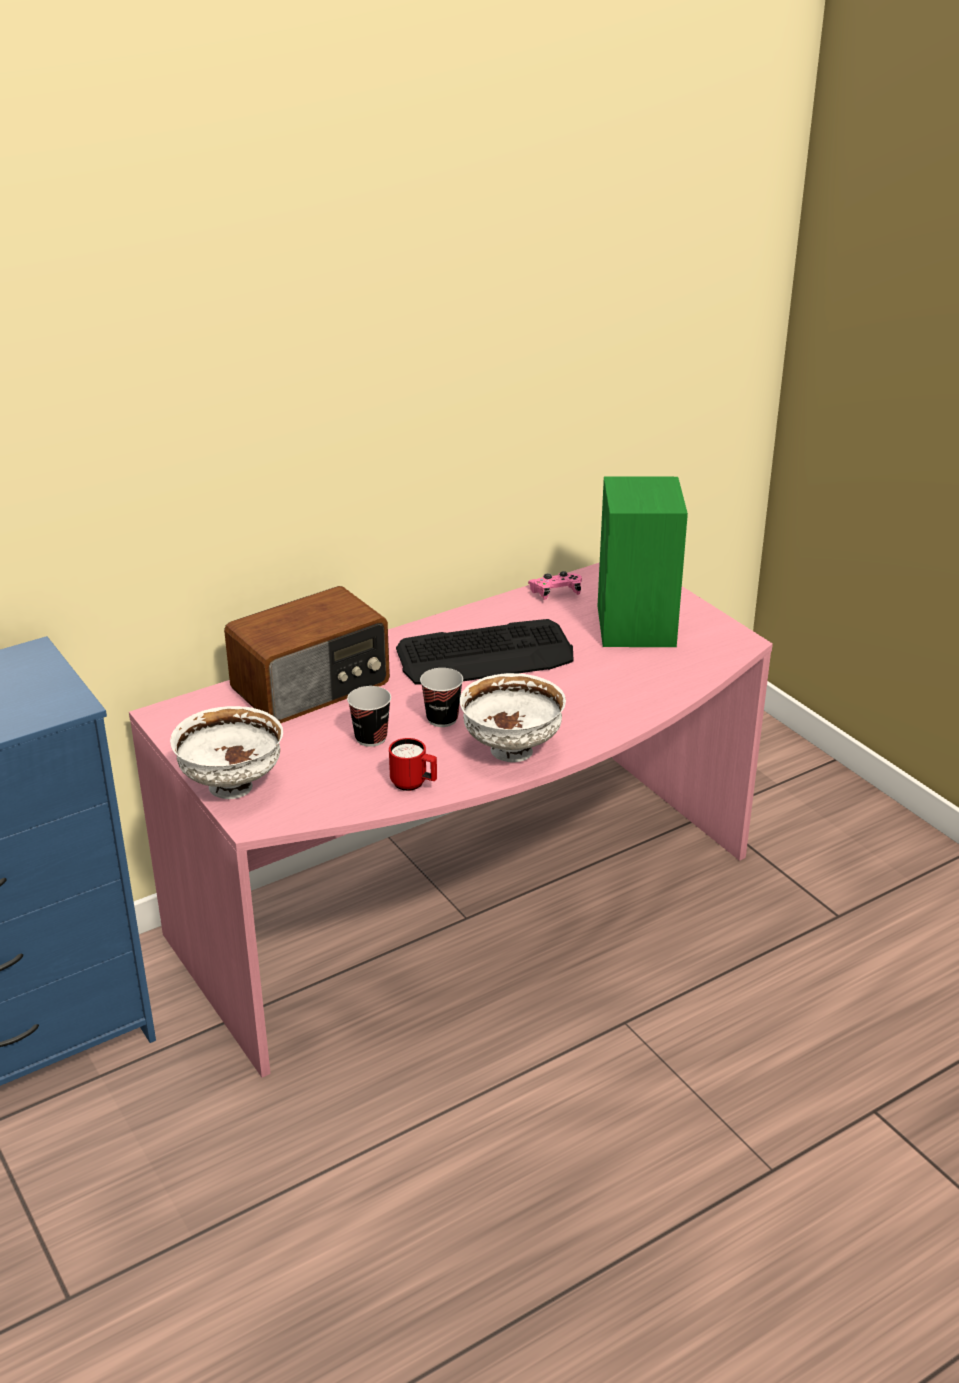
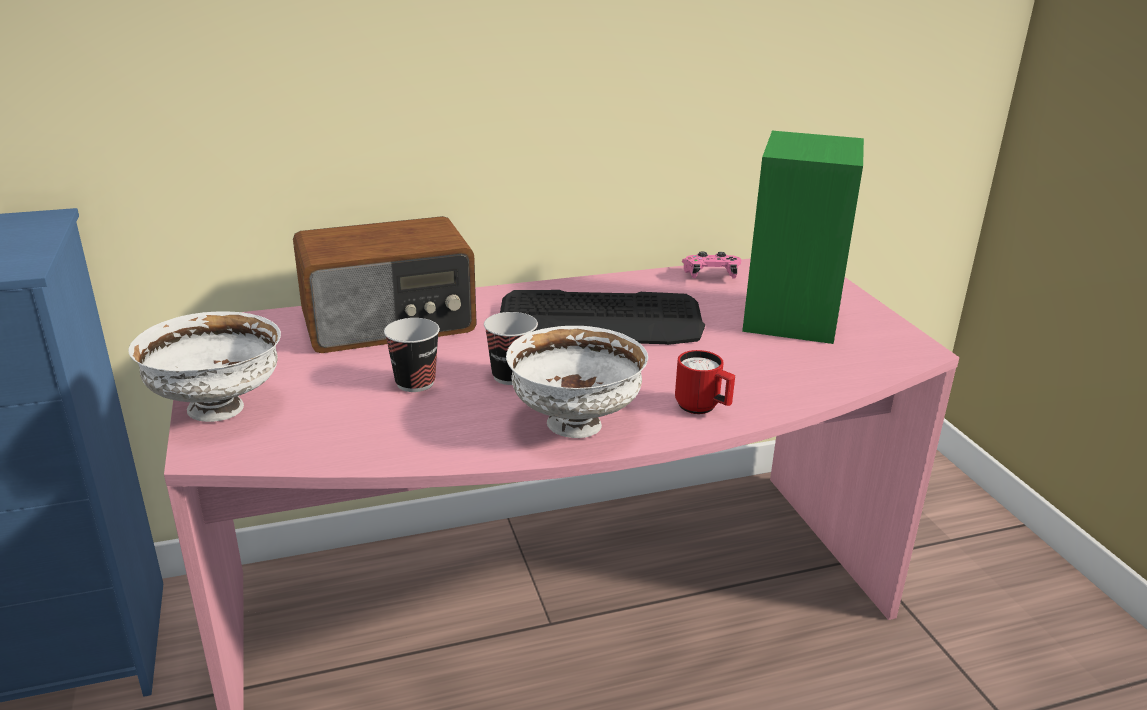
camera: 15 degrees right, 5 degrees down
(414, 784) = (429, 442): red mug -> red mug (703, 408)

